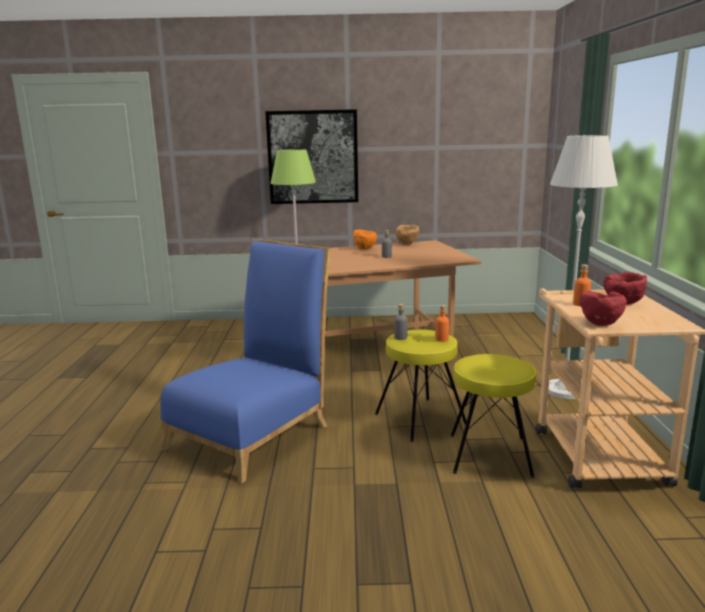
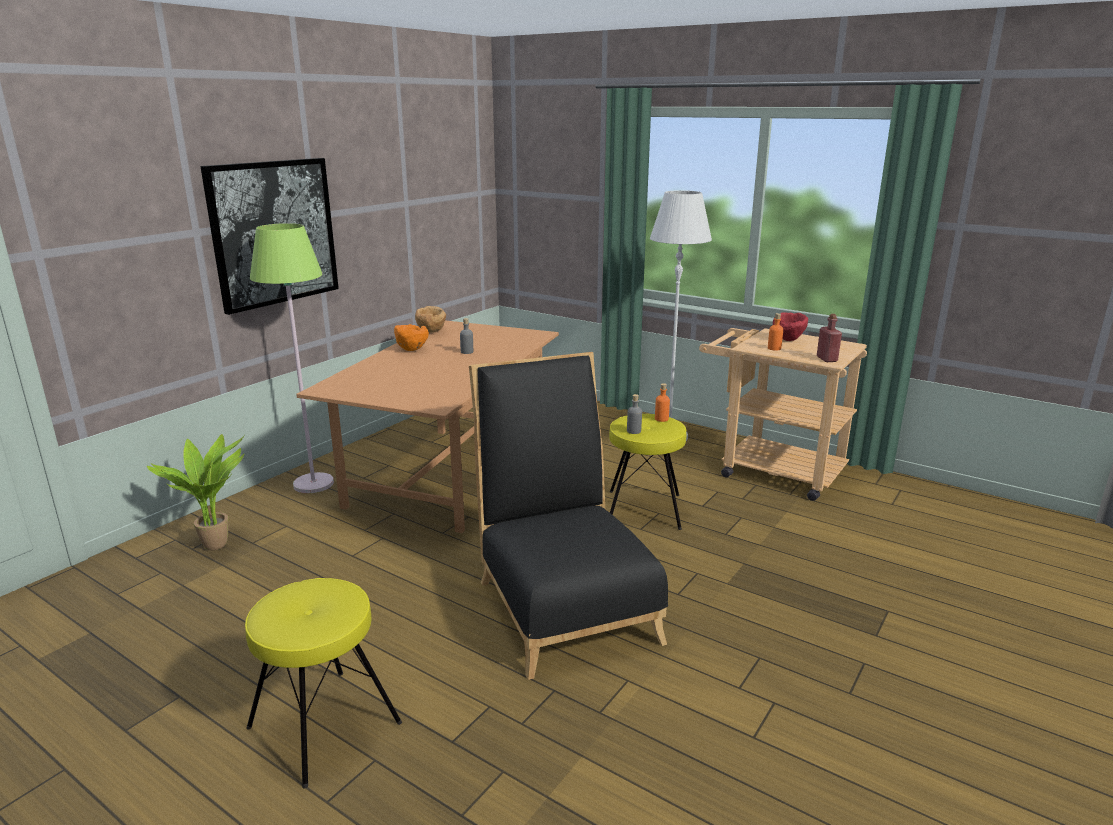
camera: 55 degrees left, 5 degrees up
(214, 334) = (217, 543): none -> potted plant
(254, 432) = (563, 603): blue chair -> black chair
(490, 455) = (738, 507): yellow stool -> yellow stool (325, 725)
(599, 323) = (826, 359): red bowl -> red bottle

